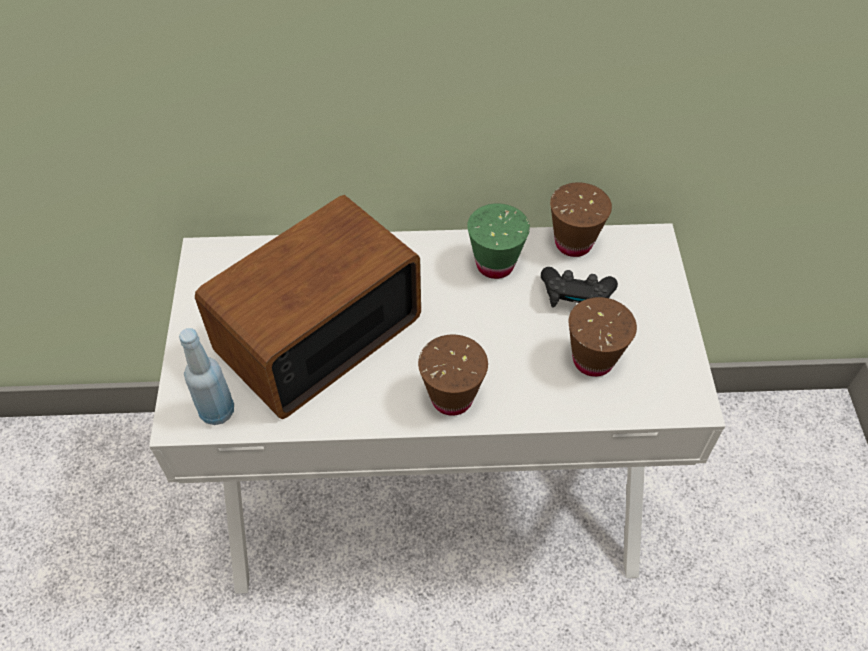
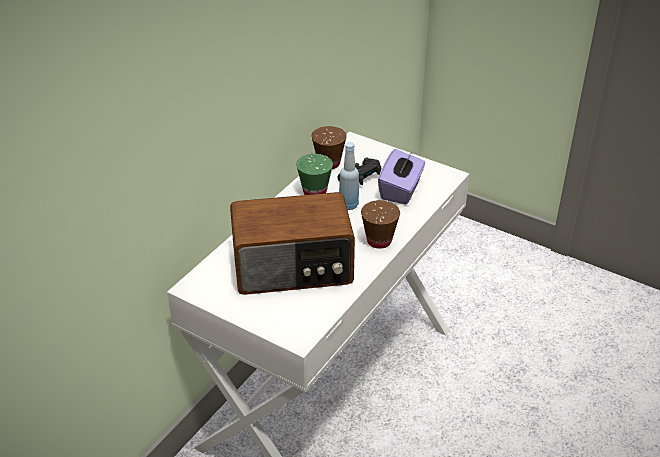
camera: 55 degrees left, 15 degrees down
(217, 411) = (307, 323): blue bottle -> blue bottle (348, 205)
(316, 333) = (293, 268): radio -> radio turned 90 degrees counterclockwise
(593, 360) = (401, 190): brown cup -> purple tissue box

